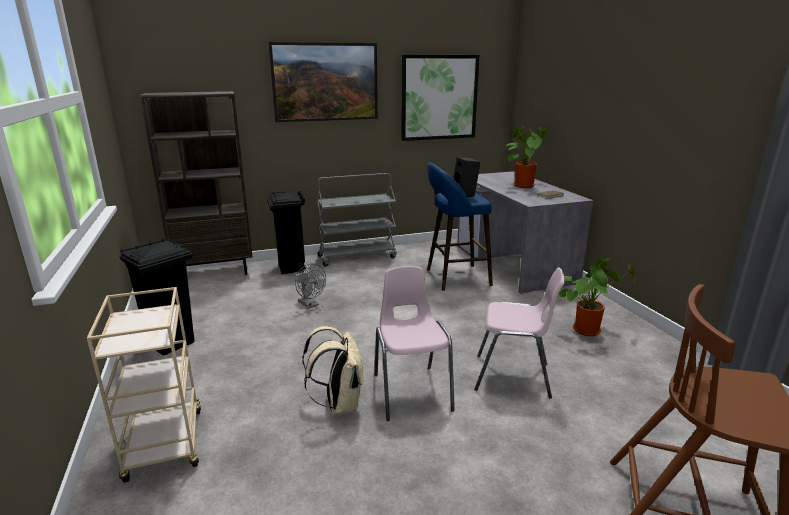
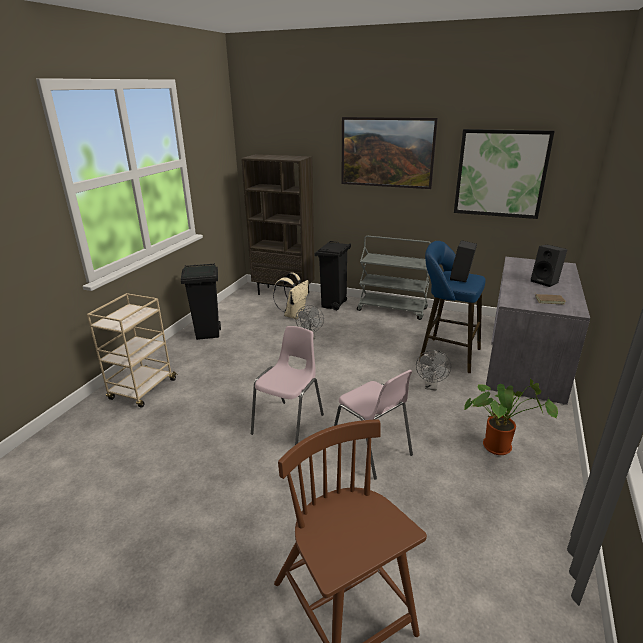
camera: 40 degrees right, 5 degrees up
(339, 404) = (240, 410): beige backpack -> beige backpack (294, 315)
(481, 306) = (431, 386): none -> grey fan
(522, 185) = (546, 282): potted plant -> black speaker

